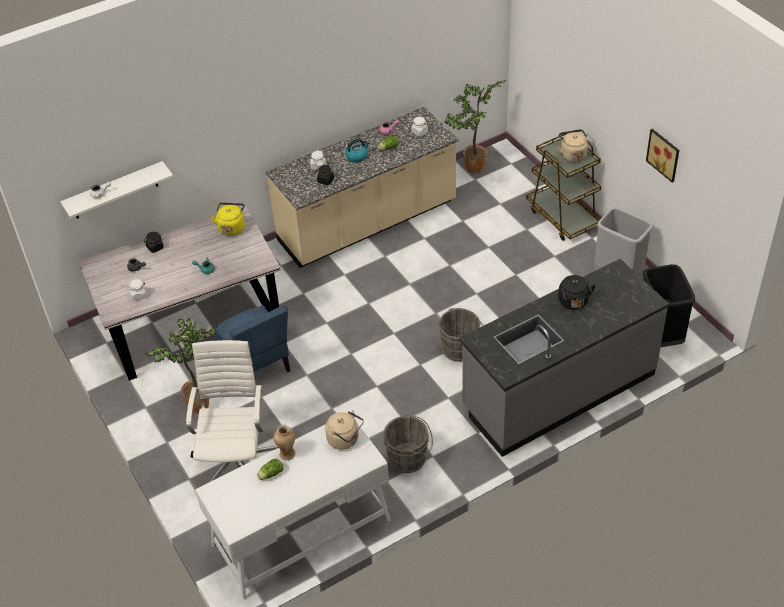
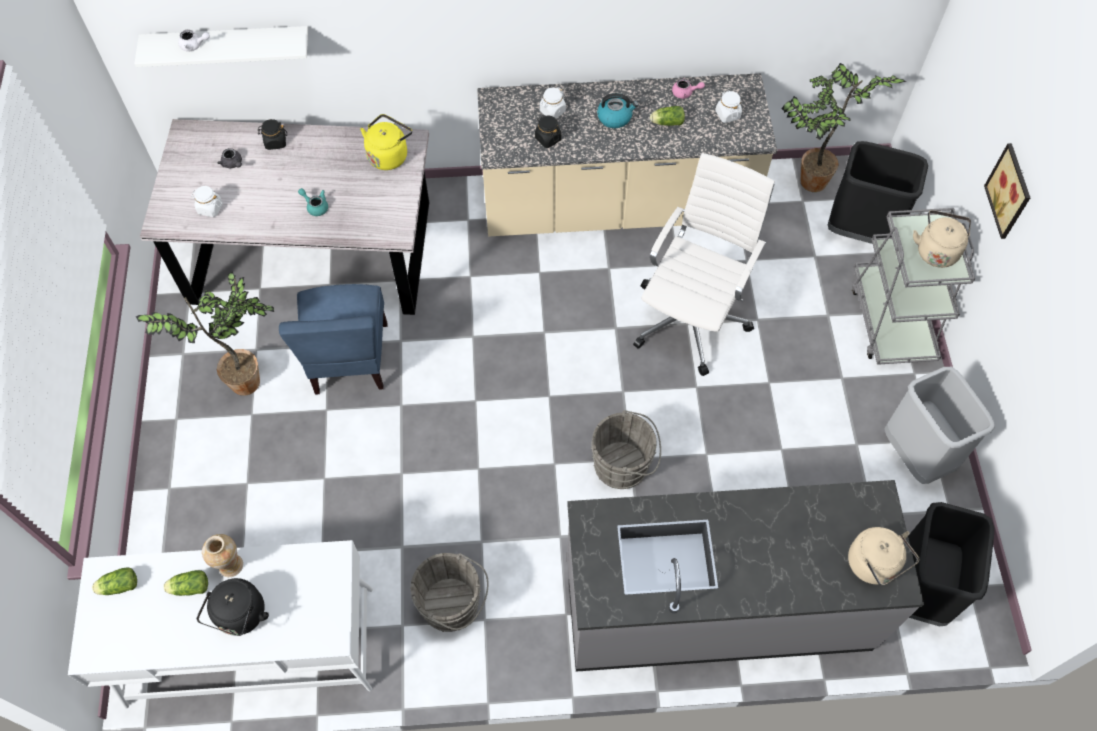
camera: 25 degrees right, 15 degrees up
(227, 492) = (118, 586): none -> lettuce
(236, 463) = (238, 495): white office chair -> white office chair (692, 318)
(345, 440) = (318, 584): beige kettle -> beige kettle (874, 565)
(517, 181) = (860, 230): none -> black trash can
(563, 217) = (891, 320): brown cart -> grey cart
(574, 303) = (774, 526): black kettle -> black kettle (240, 617)
(664, 154) = (1062, 346): picture -> picture (1011, 191)

